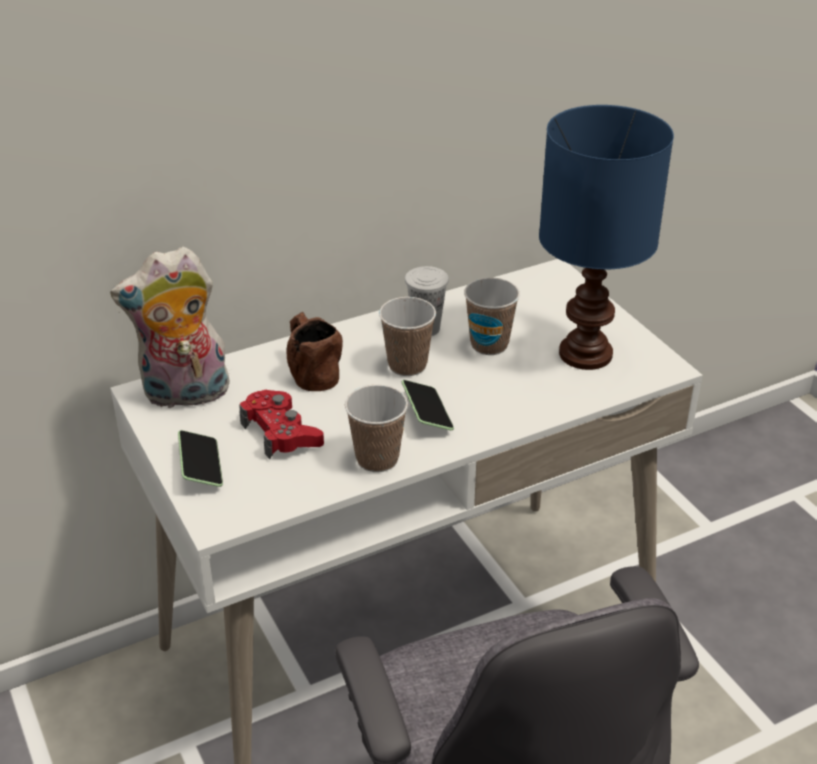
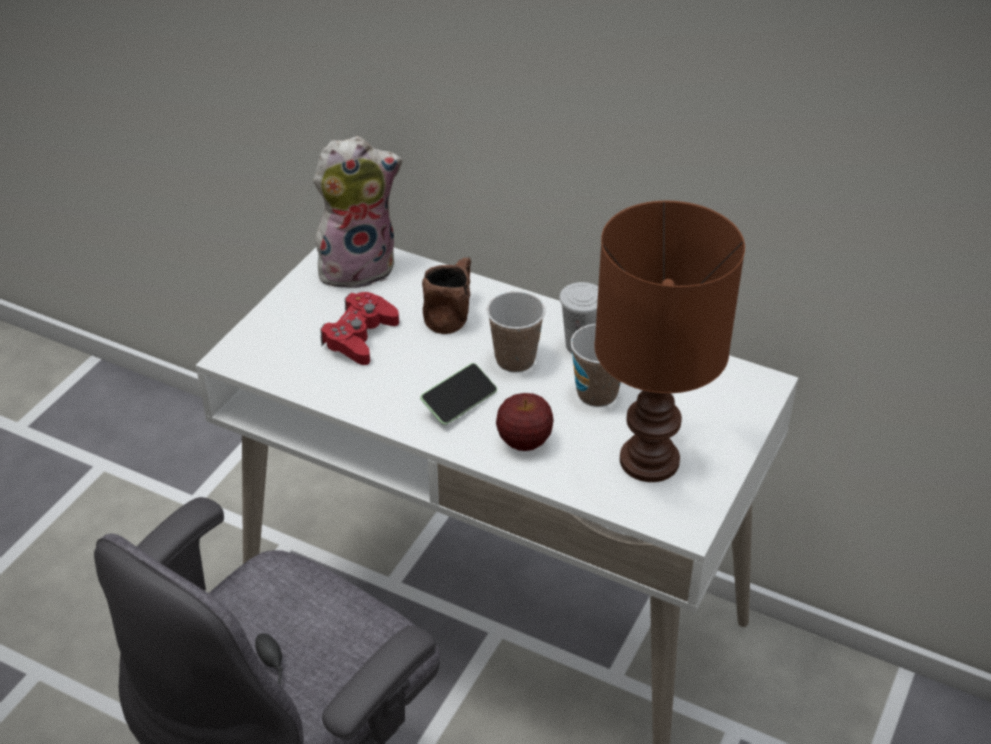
camera: 55 degrees right, 5 degrees up
(184, 395) = (358, 266): plush toy -> plush toy turned 120 degrees clockwise
(201, 467) = (283, 319): phone -> none
(377, 459) = (374, 402): cup -> none
(507, 401) = (524, 441): none -> apple
(587, 353) = (652, 461): blue table lamp -> brown table lamp

